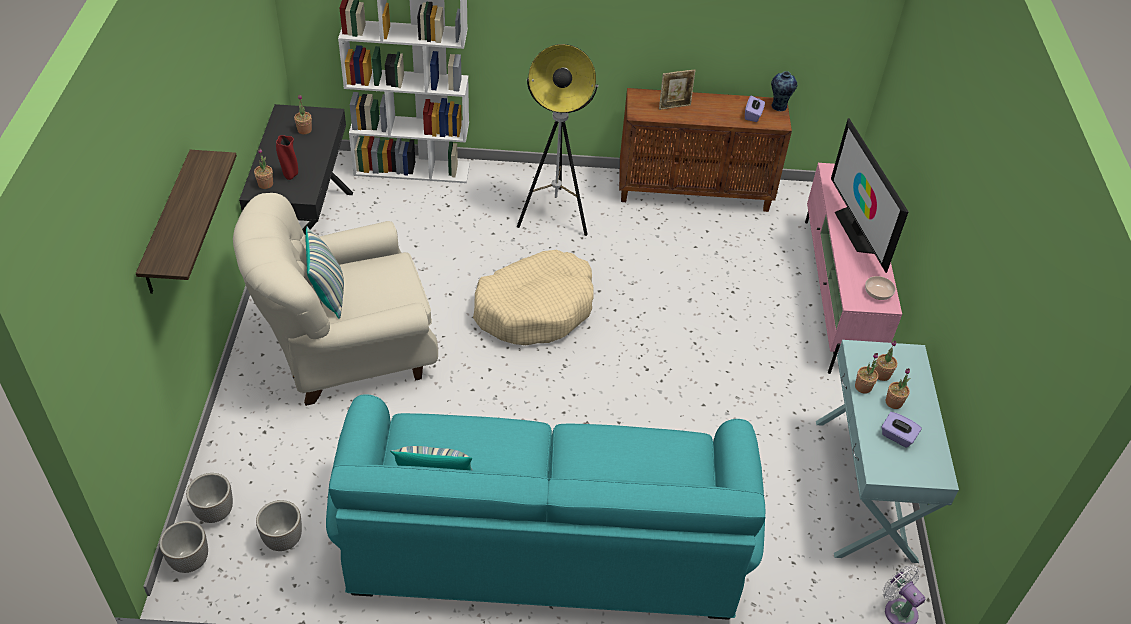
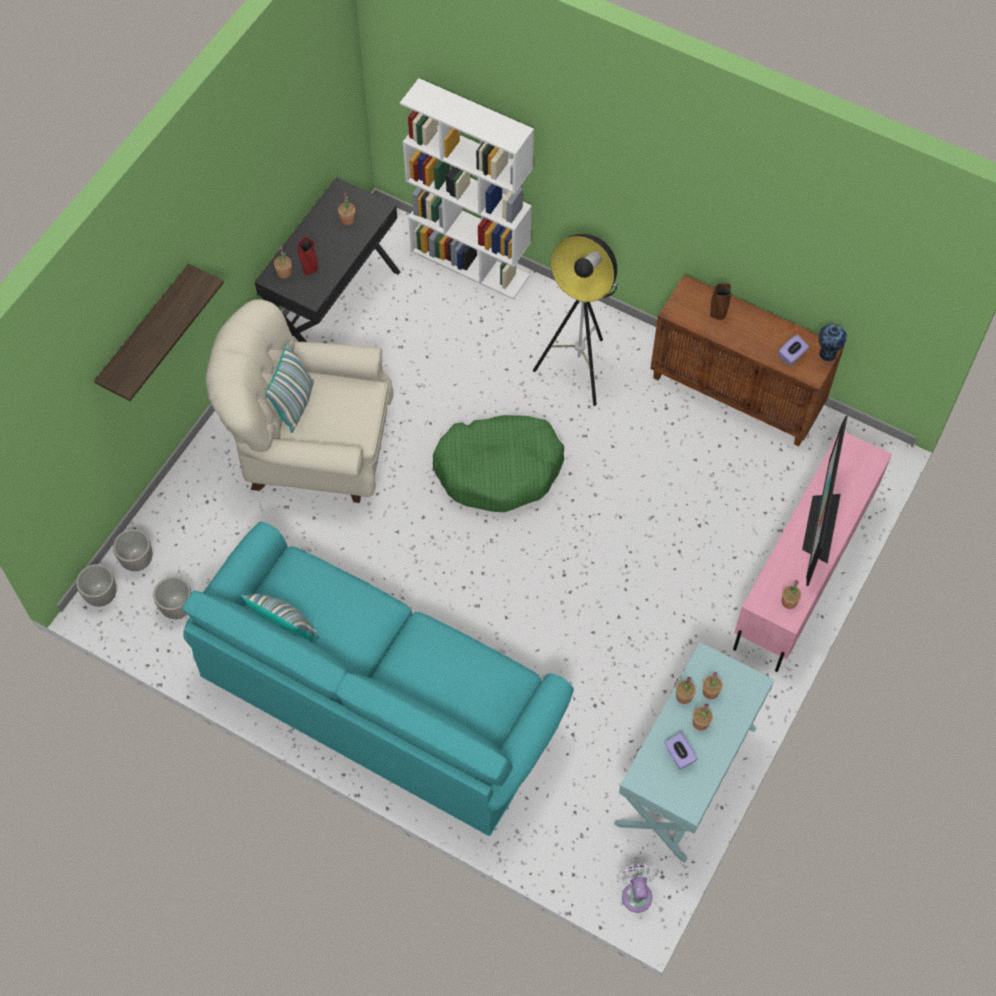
camera: 30 degrees right, 15 degrees up
(535, 308) = (499, 469): beige dog bed -> green dog bed
(674, 106) = (717, 315): picture frame -> brown vase
(877, 292) = (789, 602): bowl -> potted plant

